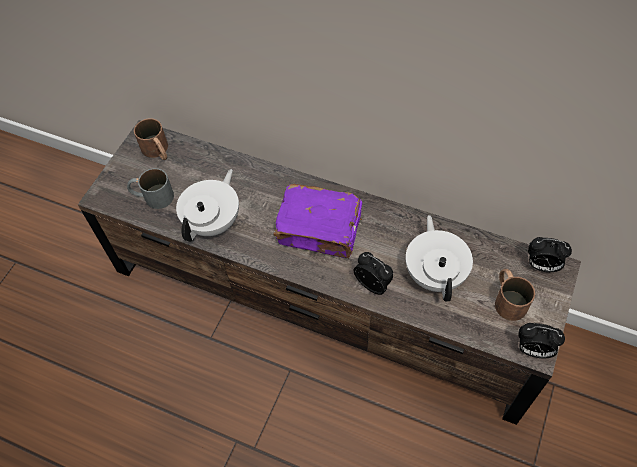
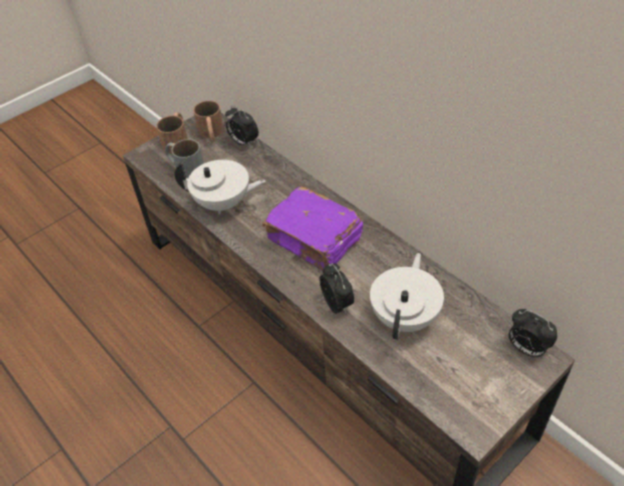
camera: 25 degrees right, 10 degrees down
(214, 222) = (223, 203): white teapot -> white teapot turned 45 degrees clockwise
(507, 298) = (470, 366): brown mug -> brown mug (177, 140)
(533, 350) = (471, 427): alarm clock -> alarm clock (243, 142)

